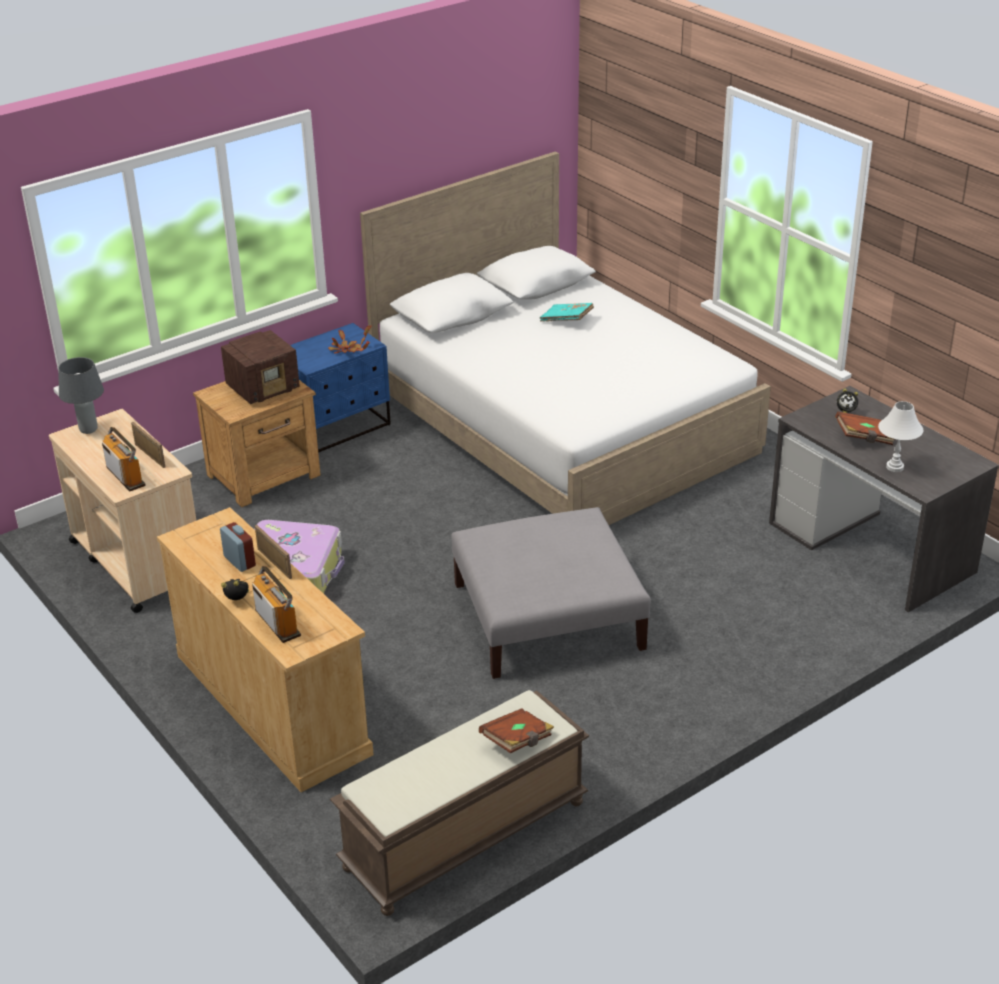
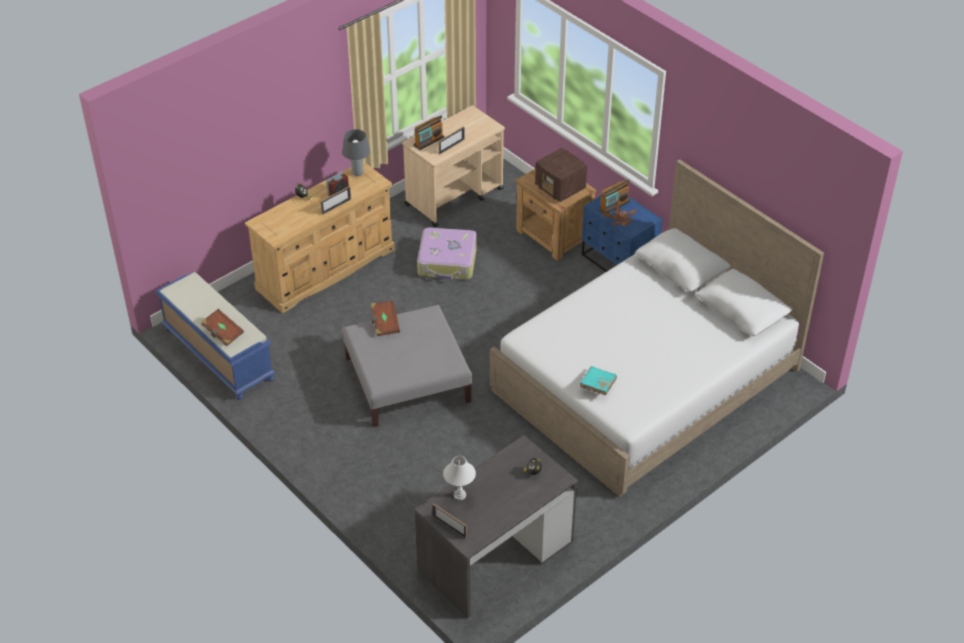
camera: 85 degrees right, 10 degrees up
(88, 430) = (478, 118): grey table lamp -> grey table lamp (357, 173)
(278, 623) = (282, 214): radio -> radio (614, 205)
(465, 837) = (217, 354): brown bench -> blue bench
(567, 320) = (684, 329): turquoise book -> turquoise book (597, 385)
(864, 438) = (498, 481): brown book -> brown book (384, 324)
(952, 476) = (449, 527): none -> picture frame

